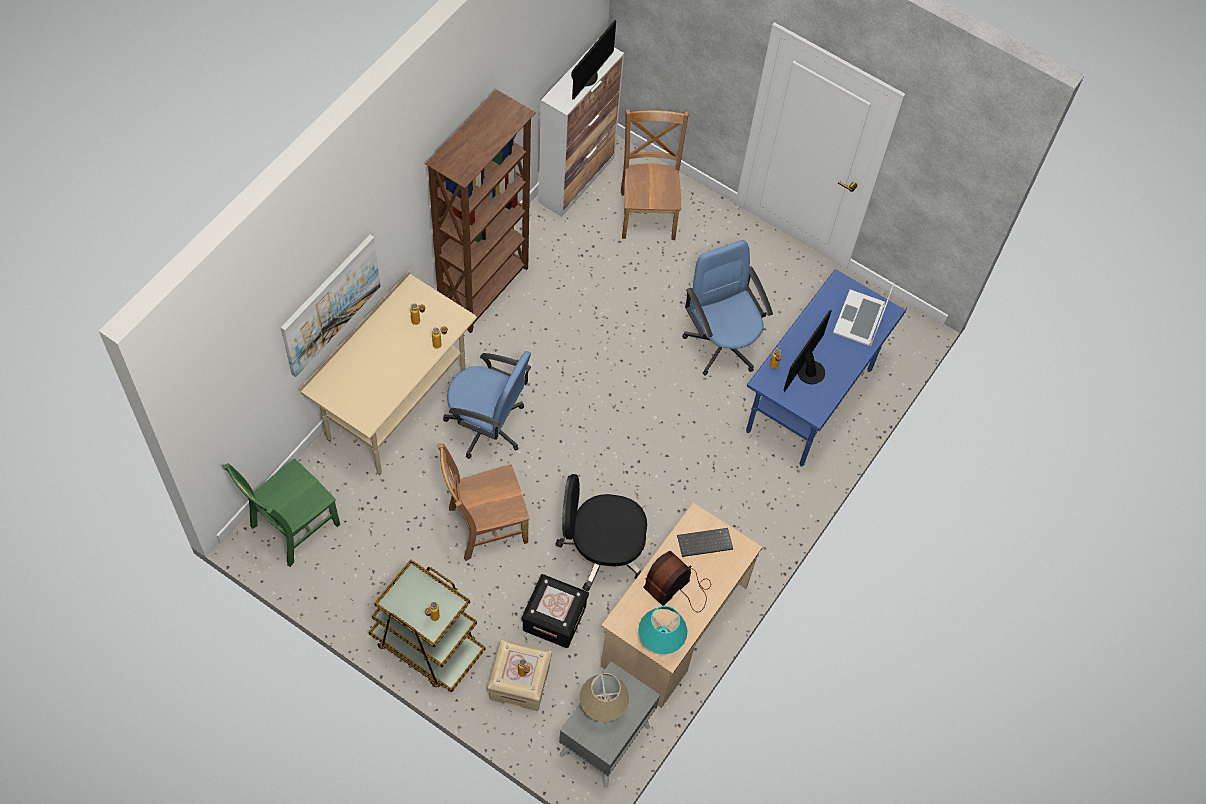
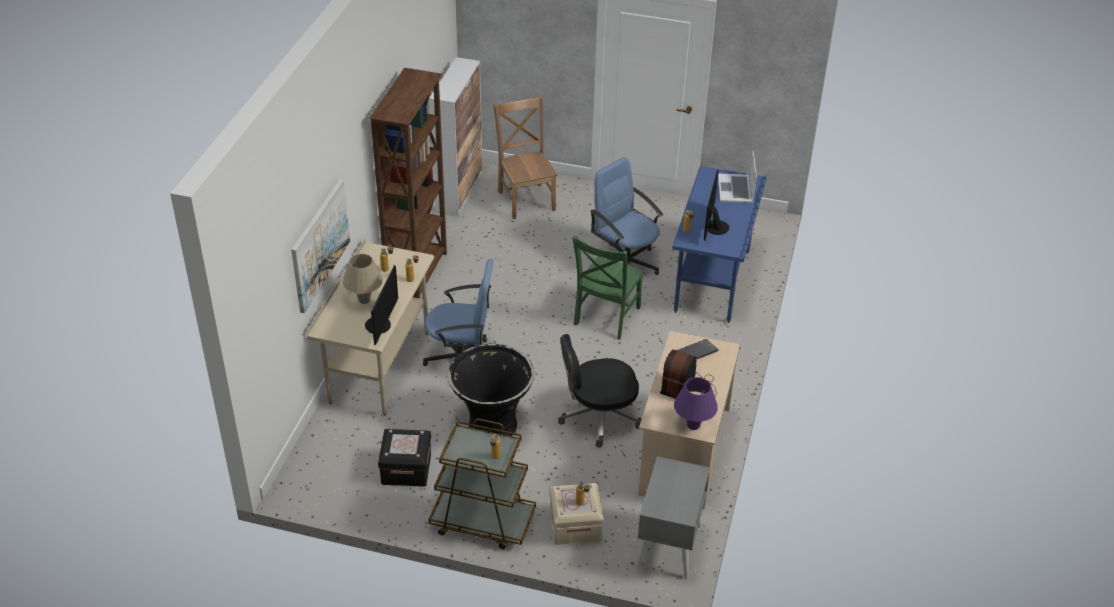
camera: 15 degrees left, 20 degrees down
(292, 527) = (323, 471): green chair -> green chair (605, 318)
(484, 526) = (492, 426): brown chair -> black planter
(554, 618) = (582, 473): black storage box -> black storage box (406, 469)
(587, 77) = (459, 79): monitor -> monitor (381, 326)
(602, 707) = (667, 489): beige table lamp -> beige table lamp (364, 300)
(660, 642) = (693, 425): turquoise table lamp -> purple table lamp

